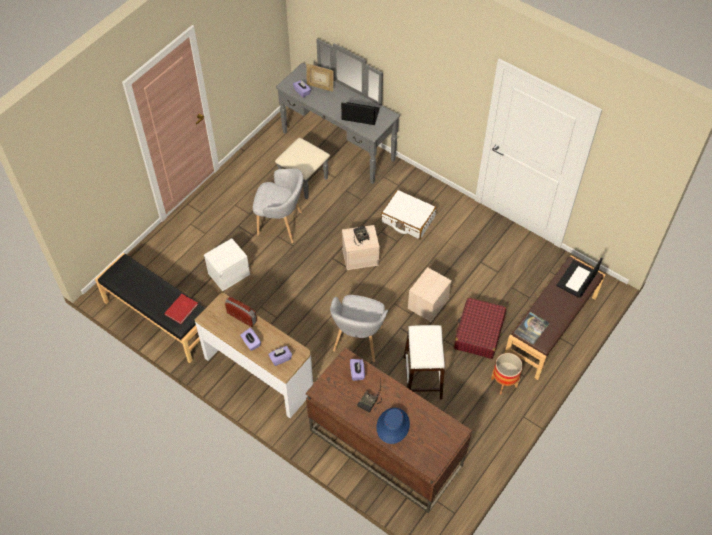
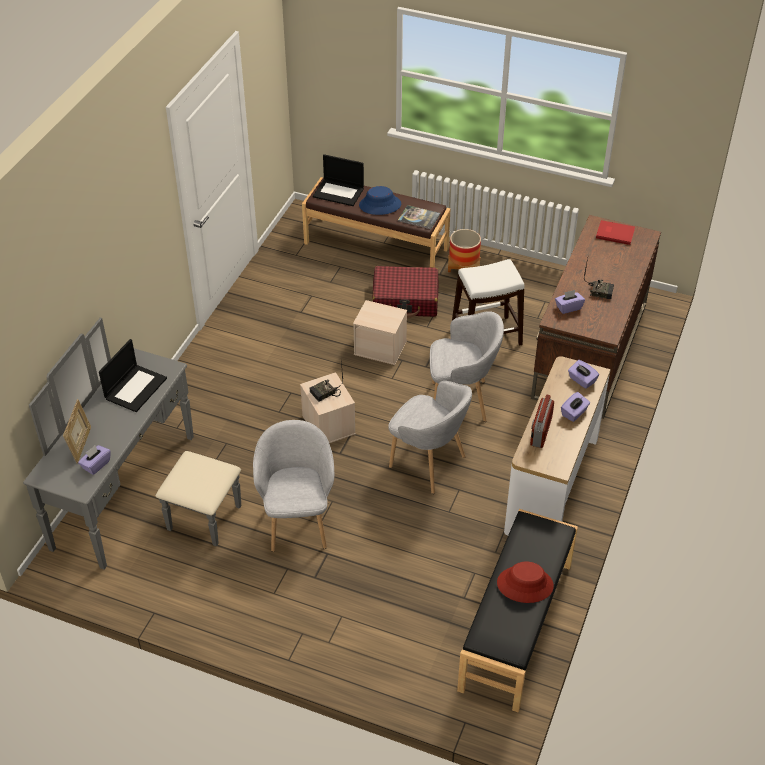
camera: 105 degrees left, 10 degrees down
(150, 294) = (525, 584): none -> red hat
(182, 309) = (532, 538): red book -> red book (614, 233)
(229, 273) = (405, 564): white storage box -> none
(304, 306) = (429, 464): none -> grey armchair
(360, 114) = (135, 388): laptop -> laptop turned 150 degrees counterclockwise
(392, 426) = (618, 269): blue hat -> blue hat (380, 205)
(408, 219) = (250, 388): white suitcase -> none

